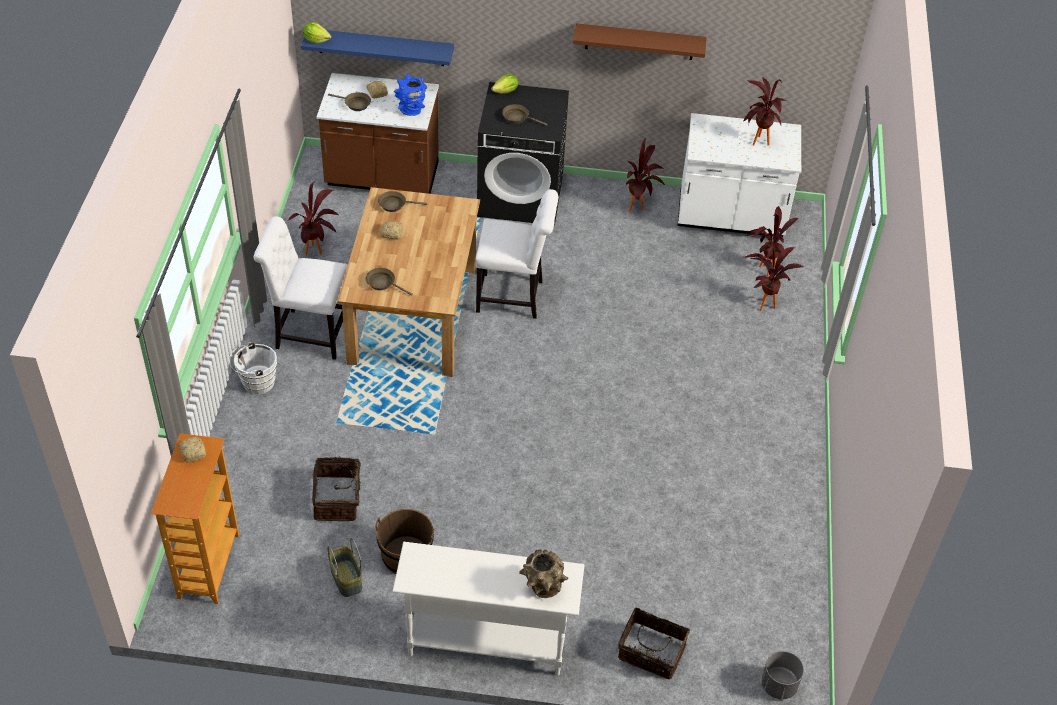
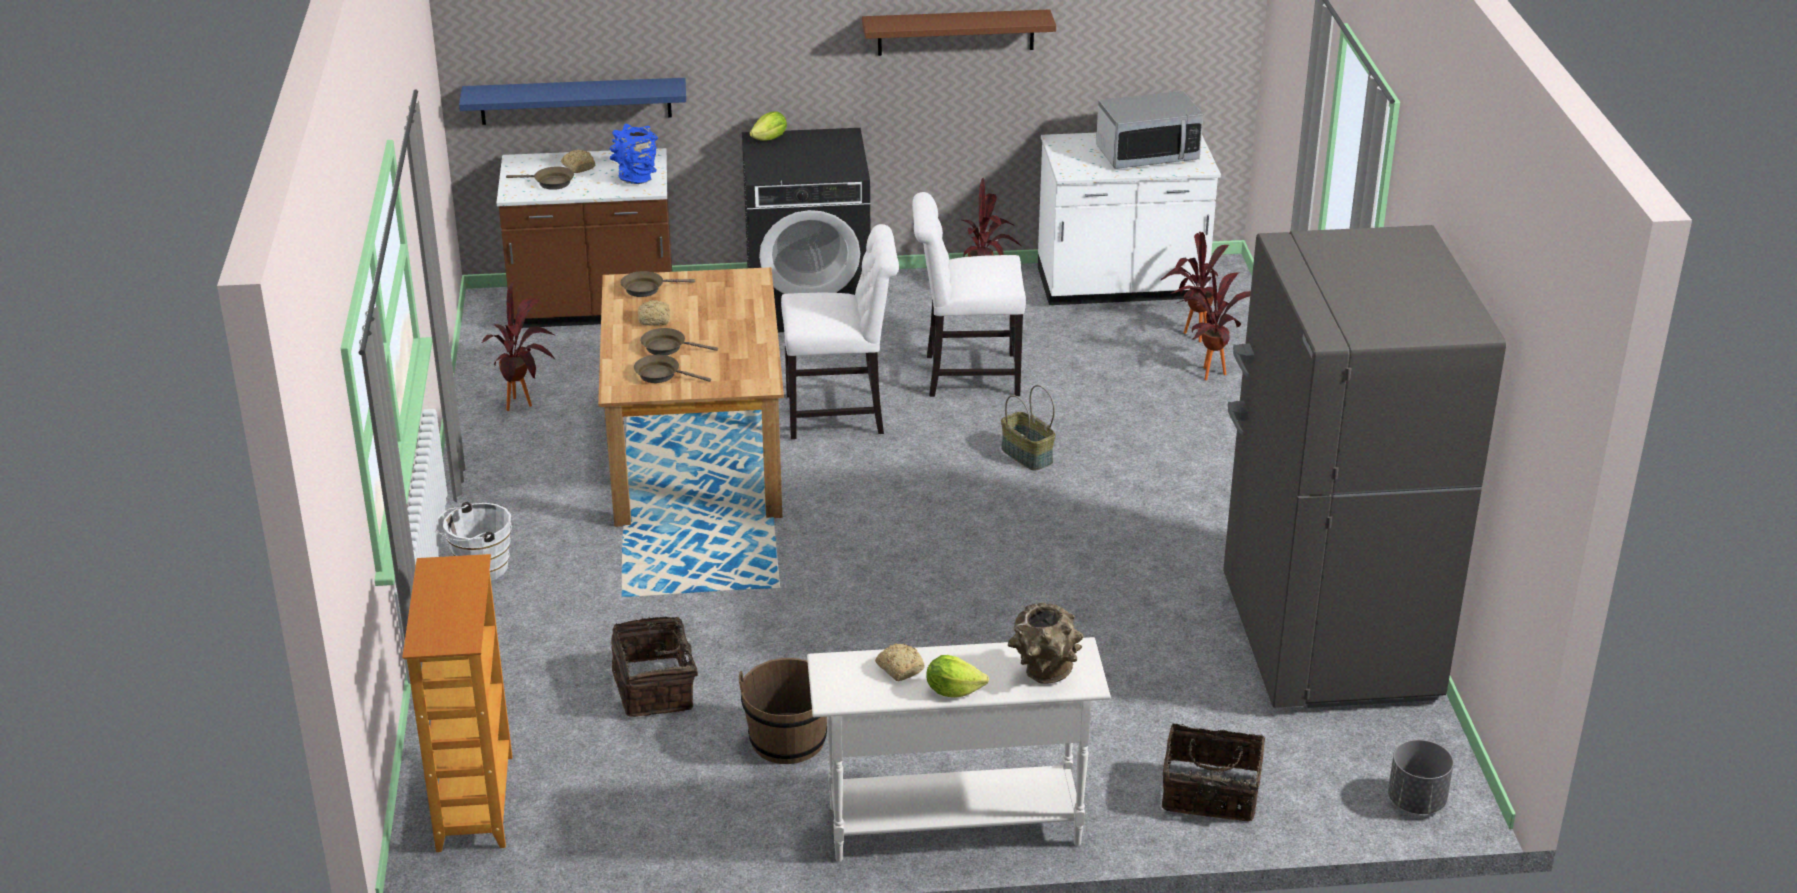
camera: 10 degrees left, 15 degrees down
(193, 452) = (446, 576): bread -> bread (900, 668)
(309, 333) = (543, 499): white chair -> white chair (966, 375)
(316, 40) = (480, 96): lettuce -> lettuce (953, 690)
(345, 578) = (701, 782): basket -> basket (1026, 455)
(518, 118) = (798, 163): brown frying pan -> brown frying pan (667, 347)
(757, 144) = (1147, 154): potted plant -> microwave
(766, 546) = (1327, 641): none -> grey fridge

